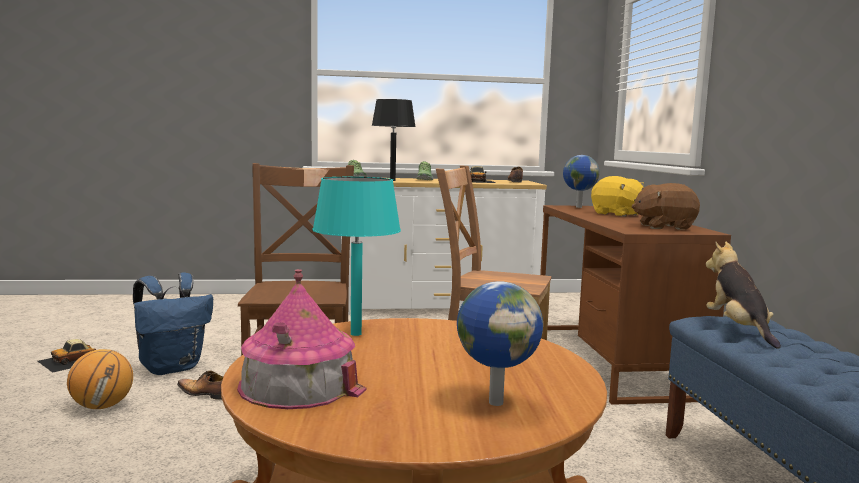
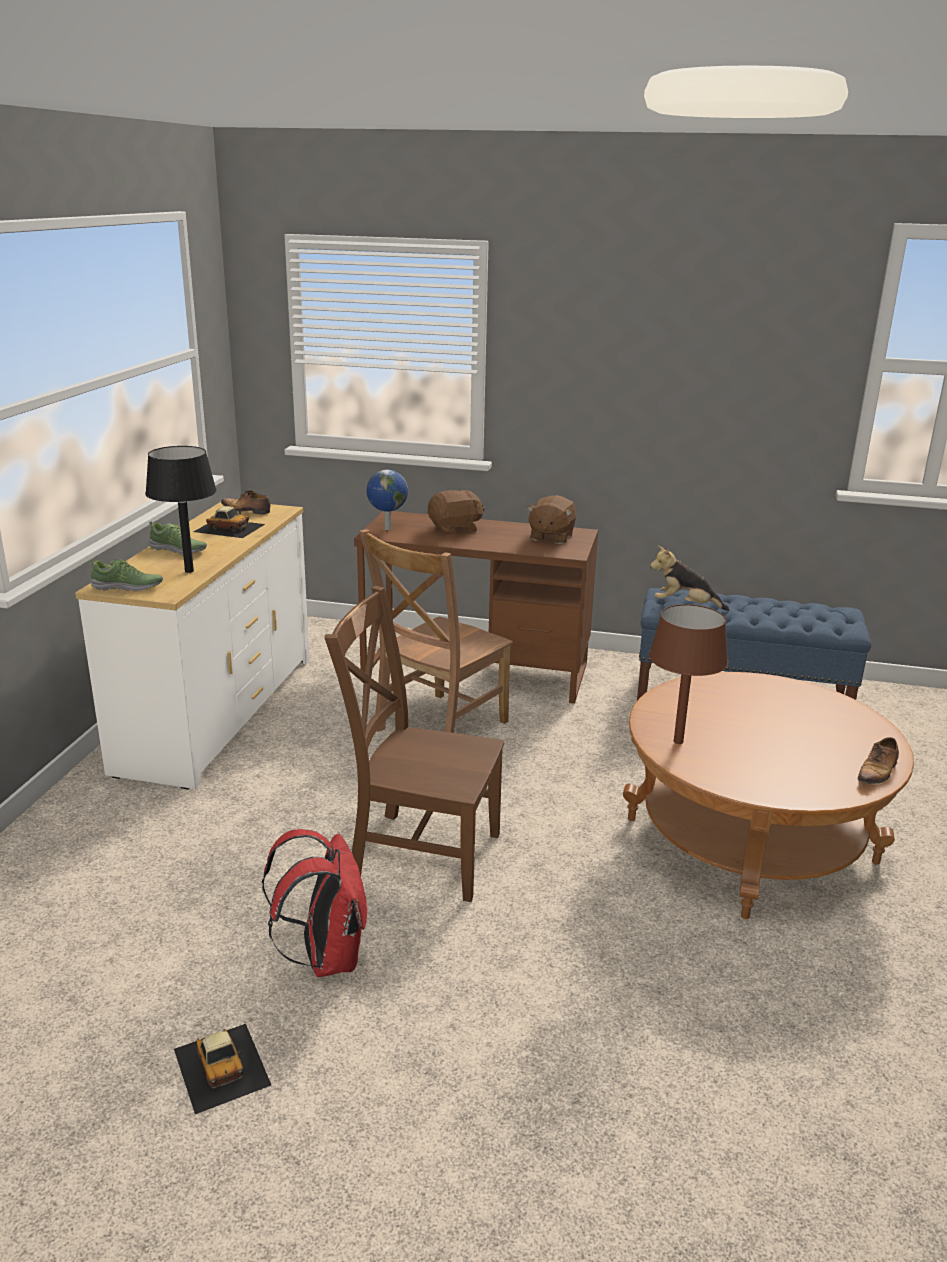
camera: 70 degrees left, 15 degrees up
(102, 406) = (442, 1016): basketball -> none
(172, 367) = (326, 956): blue backpack -> red backpack
(204, 394) = (440, 929): shoe -> shoe (877, 772)
(299, 384) = (798, 779): toy house -> none
(356, 334) = (678, 741): turquoise table lamp -> brown table lamp
(495, 402) = (829, 718): globe -> none
(617, 214) = (455, 529): yellow plush toy -> brown plush toy

